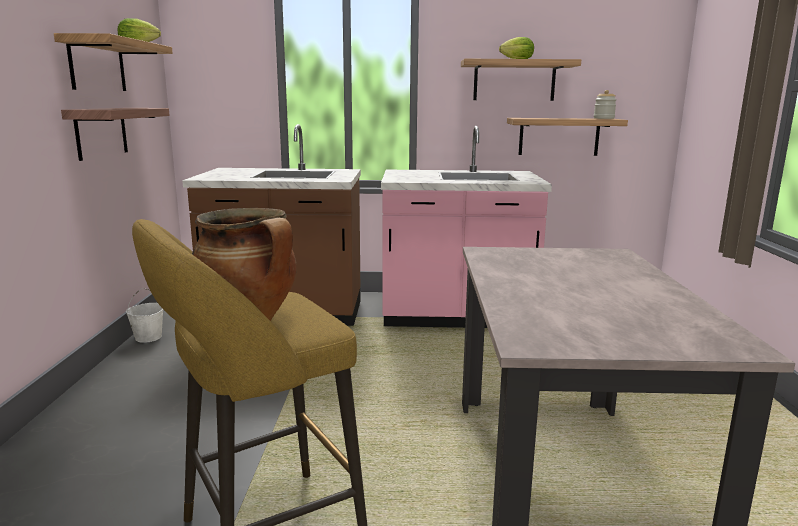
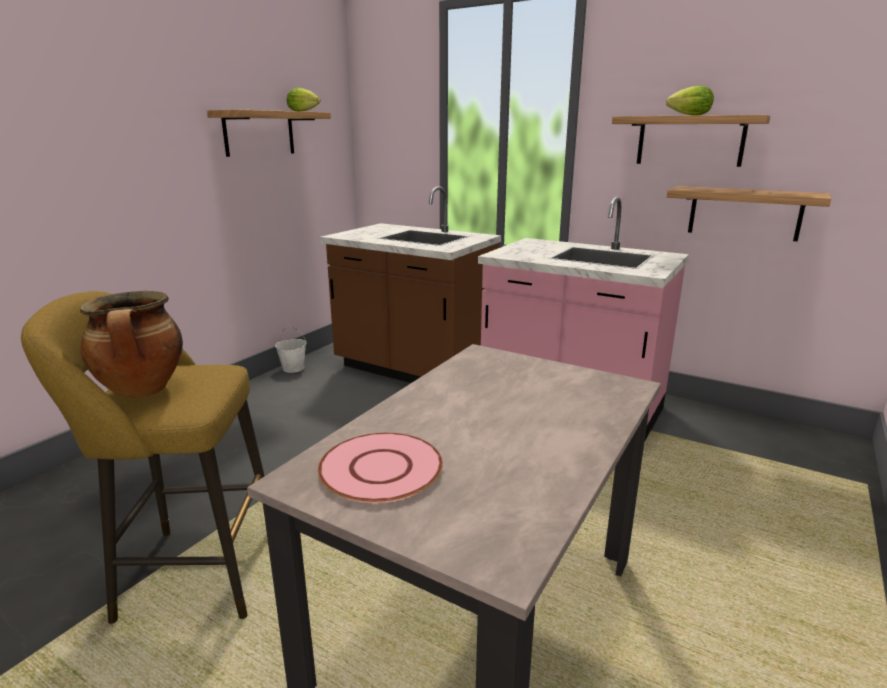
camera: 30 degrees right, 5 degrees up
(101, 132) = (259, 191): shelf -> none
(569, 324) = (380, 468): none -> pink plate
(603, 118) = (807, 193): jar -> none

